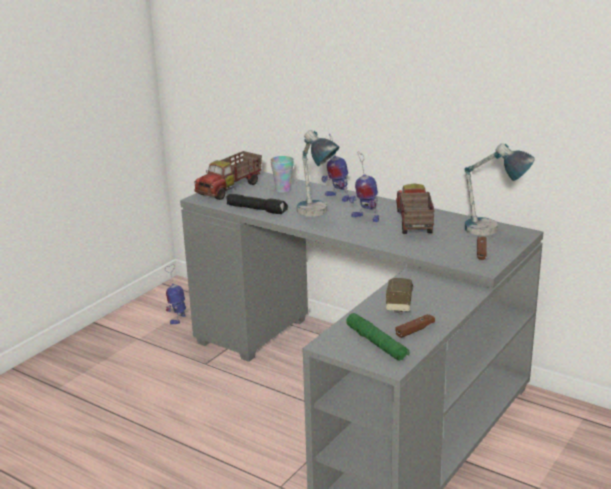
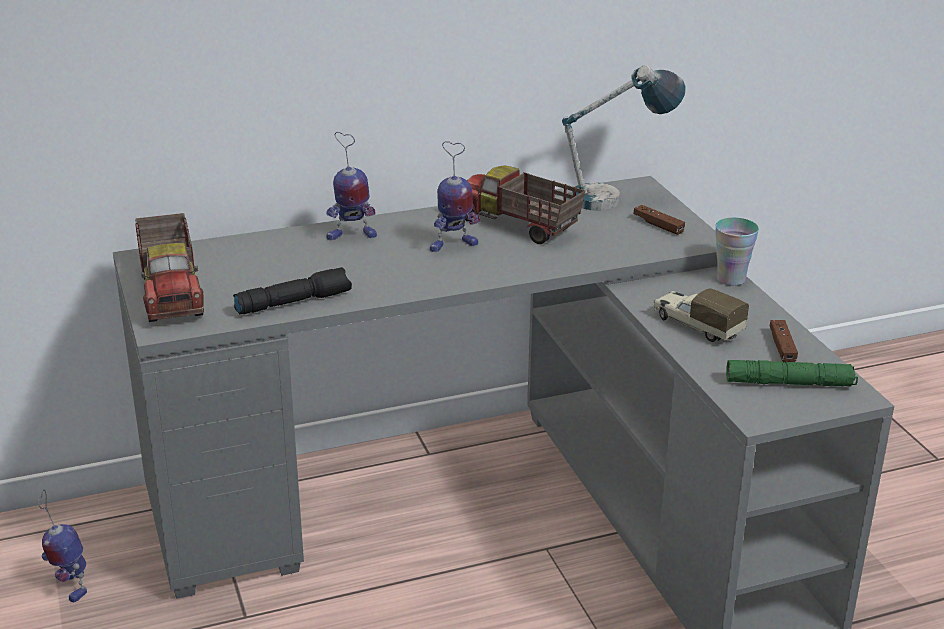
camera: 55 degrees left, 5 degrees up
(283, 190) = (254, 259): cup -> cup (731, 279)
(317, 215) = (389, 270): table lamp -> none

